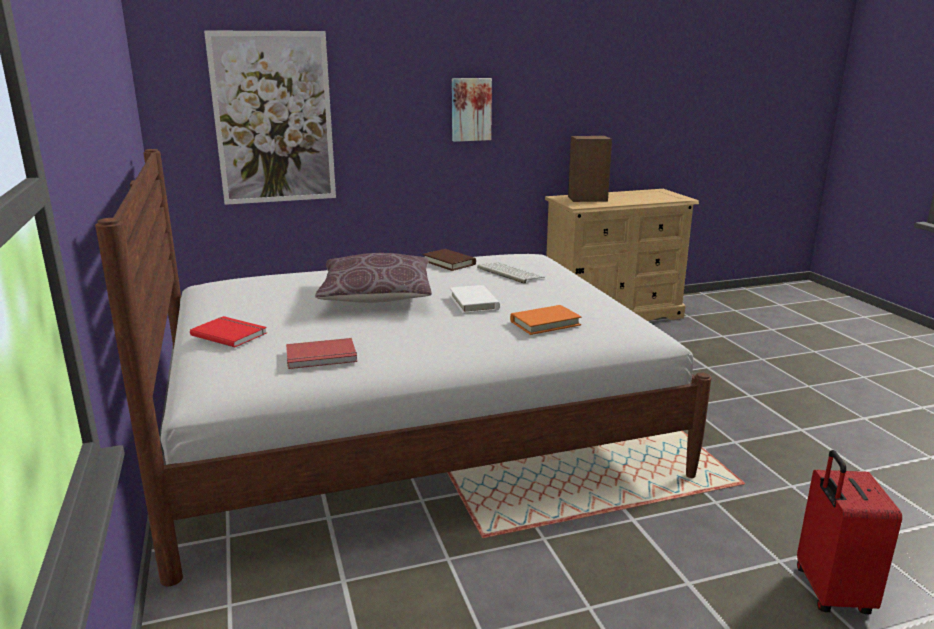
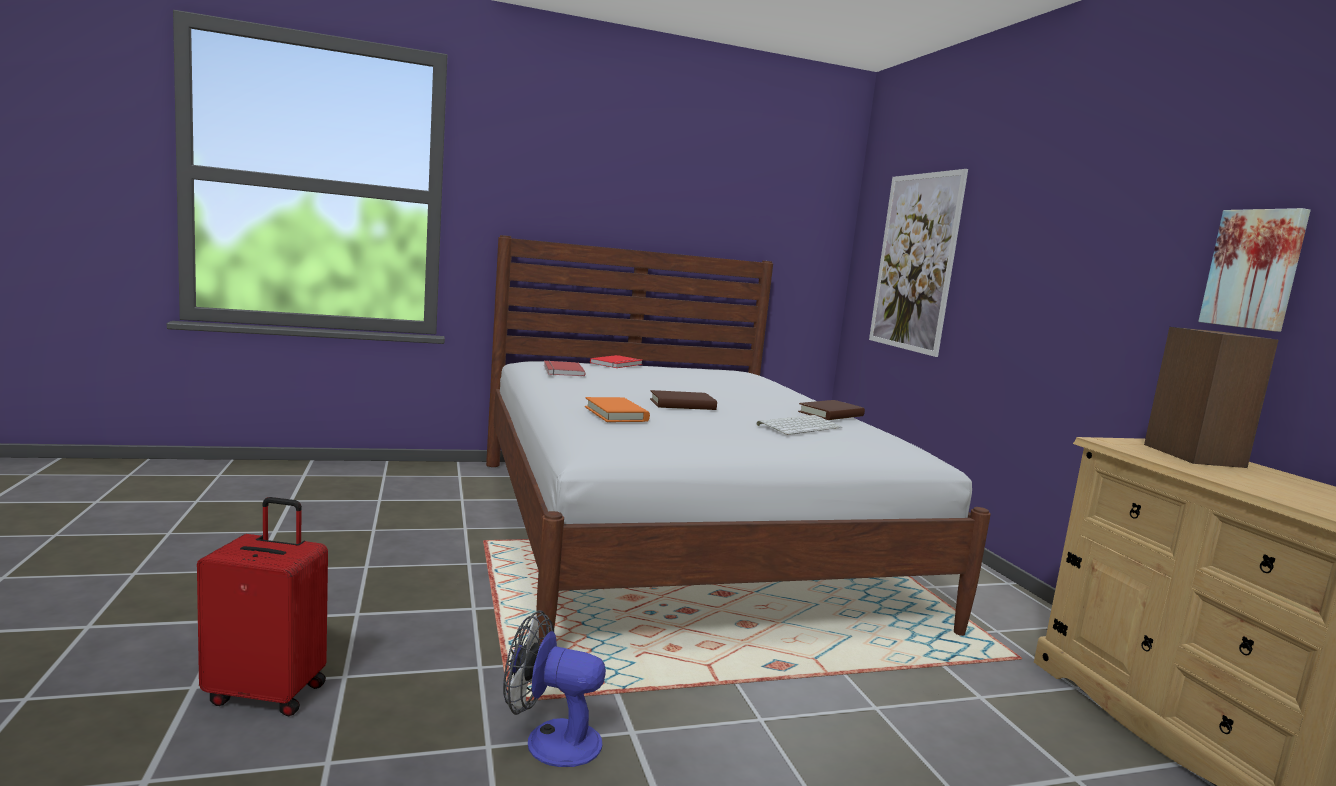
camera: 90 degrees right, 10 degrees down
(377, 296) = (702, 388): brown pillow -> none
(470, 109) = (1091, 269): picture -> picture (1255, 269)
(474, 302) = (682, 405): white book -> brown book
(766, 466) = (550, 740): none -> fan

